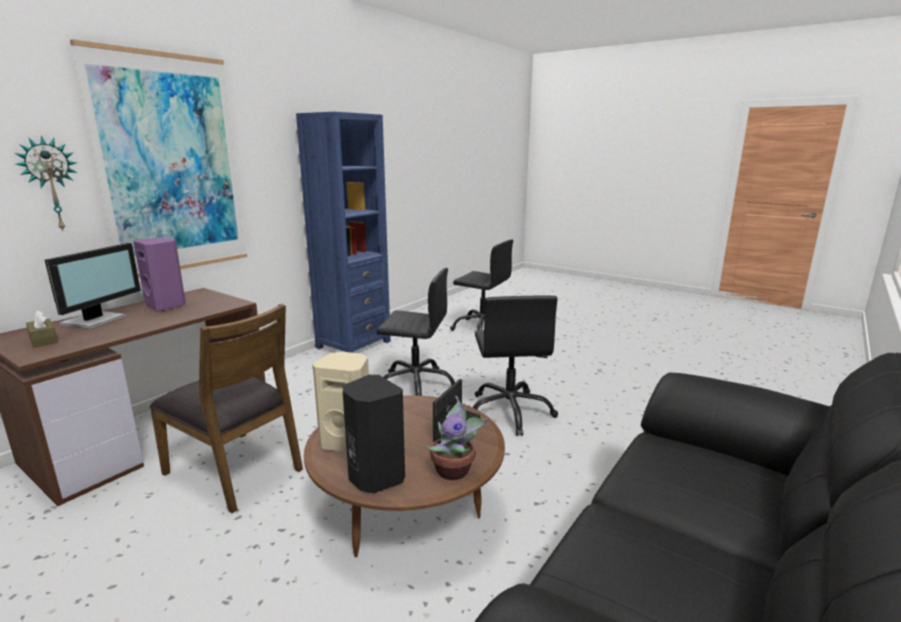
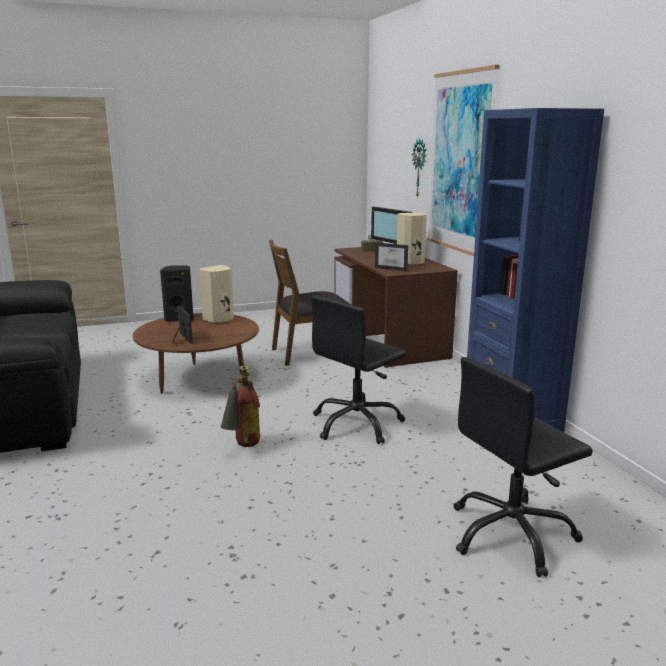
camera: 125 degrees right, 0 degrees up
(167, 306) = (411, 263): purple speaker -> beige speaker
(209, 307) = (393, 268): none -> picture frame
(454, 471) = (150, 330): potted plant -> none
(510, 411) = (242, 447): black office chair -> fire extinguisher

